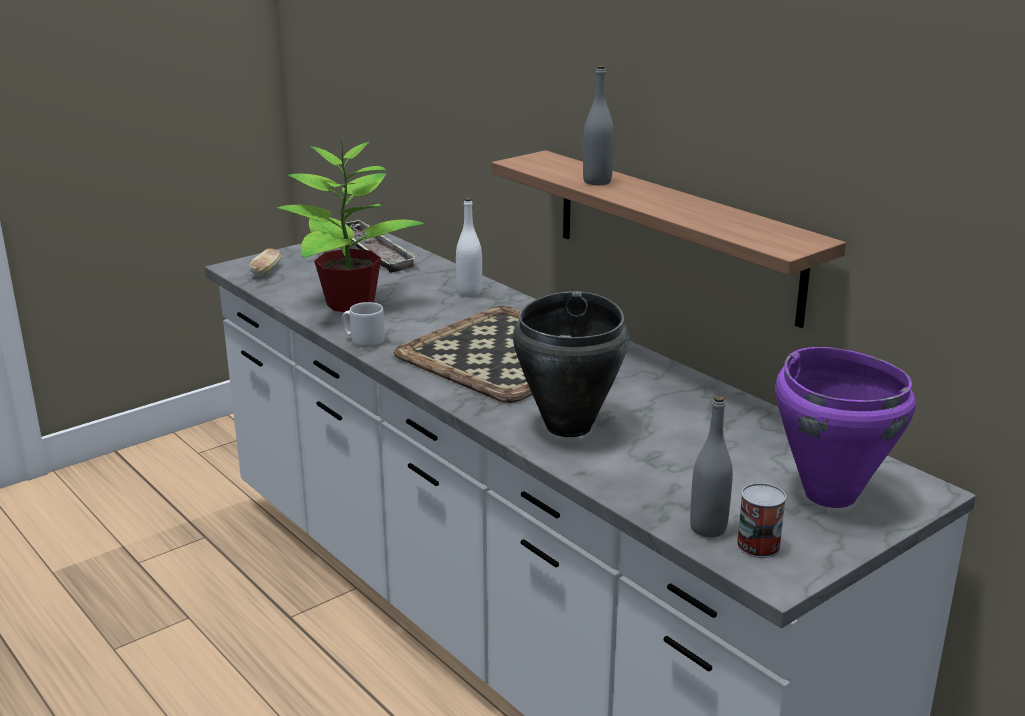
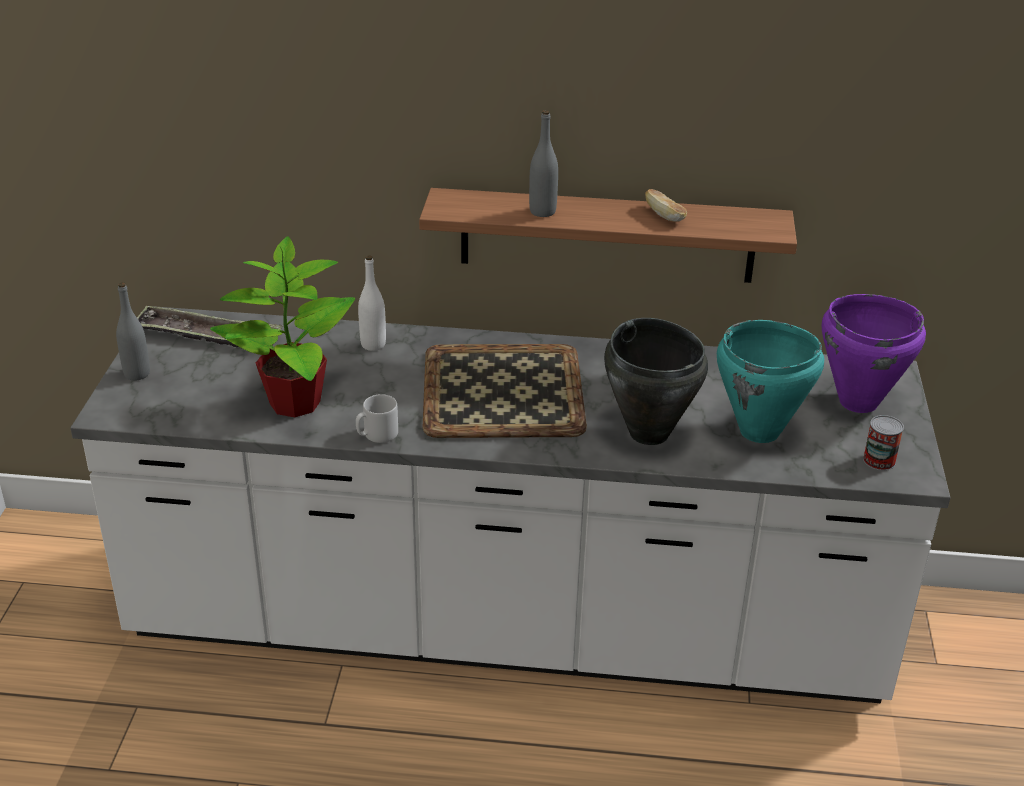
camera: 45 degrees left, 10 degrees up
(266, 271) = (149, 404): bread -> bread (664, 215)
(674, 470) = (760, 432): none -> turquoise cooking pot
(708, 528) = (840, 464): grey bottle -> grey bottle (137, 374)

